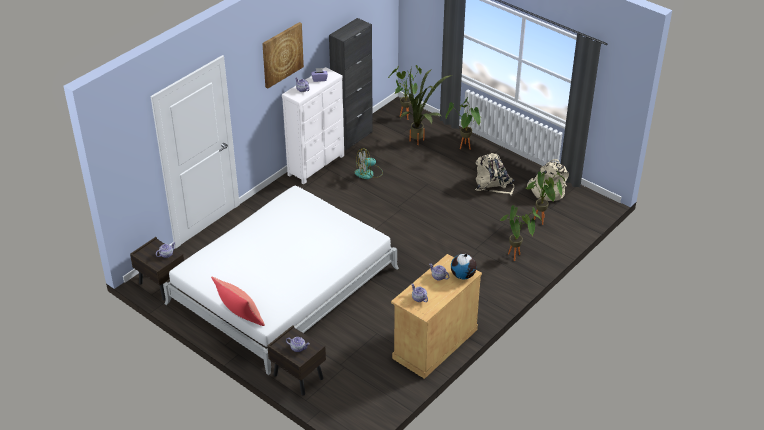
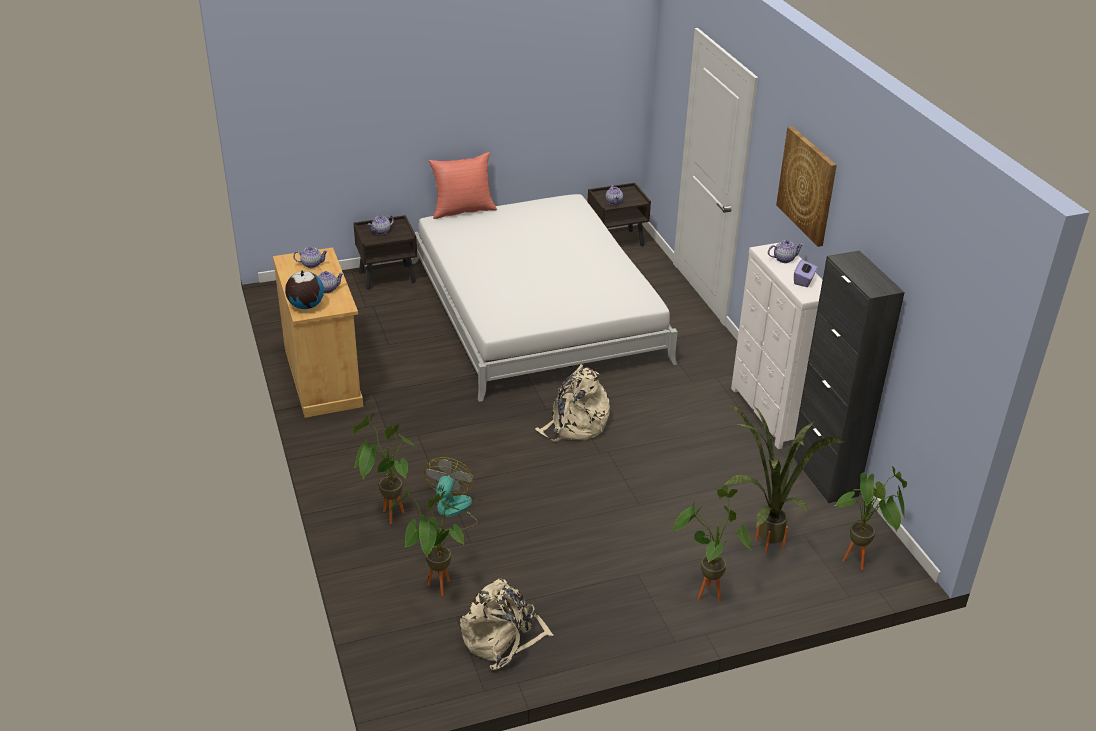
camera: 120 degrees right, 5 degrees down
(368, 173) = (712, 455): fan -> fan (451, 512)
(493, 184) = (576, 578): beige backpack -> beige backpack (575, 425)

